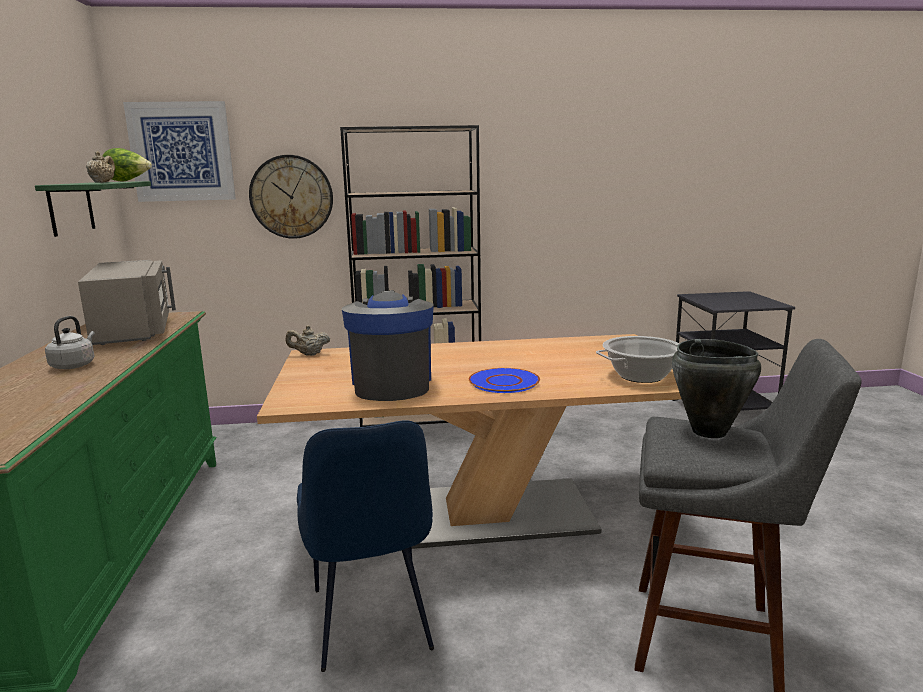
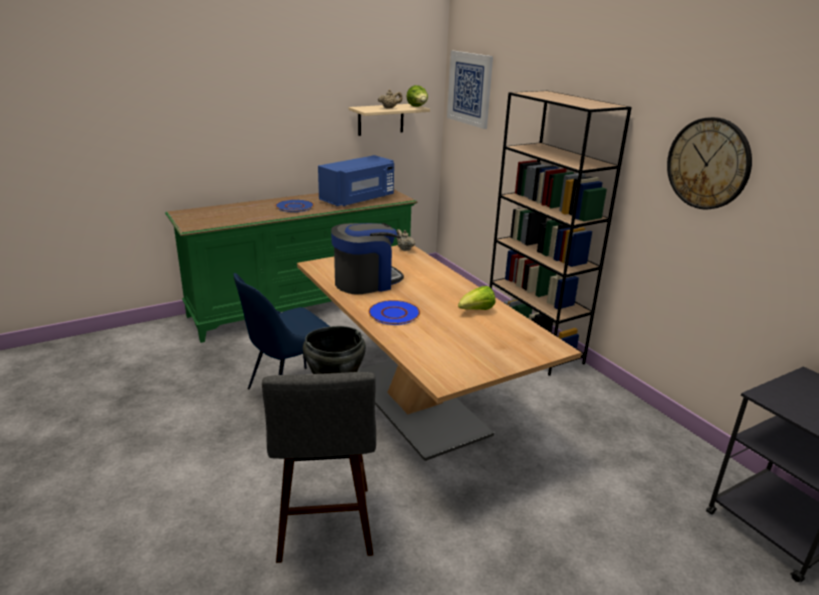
camera: 65 degrees right, 10 degrees up
(70, 208) = (381, 119): green shelf -> beige shelf
(74, 365) = (294, 206): grey kettle -> blue plate
(134, 331) = (359, 199): grey microwave -> blue microwave
(291, 197) = (512, 135): wall clock -> wall clock (708, 163)
(525, 350) = (476, 311): none -> lettuce
(641, 376) = (446, 362): cooking pot -> none

